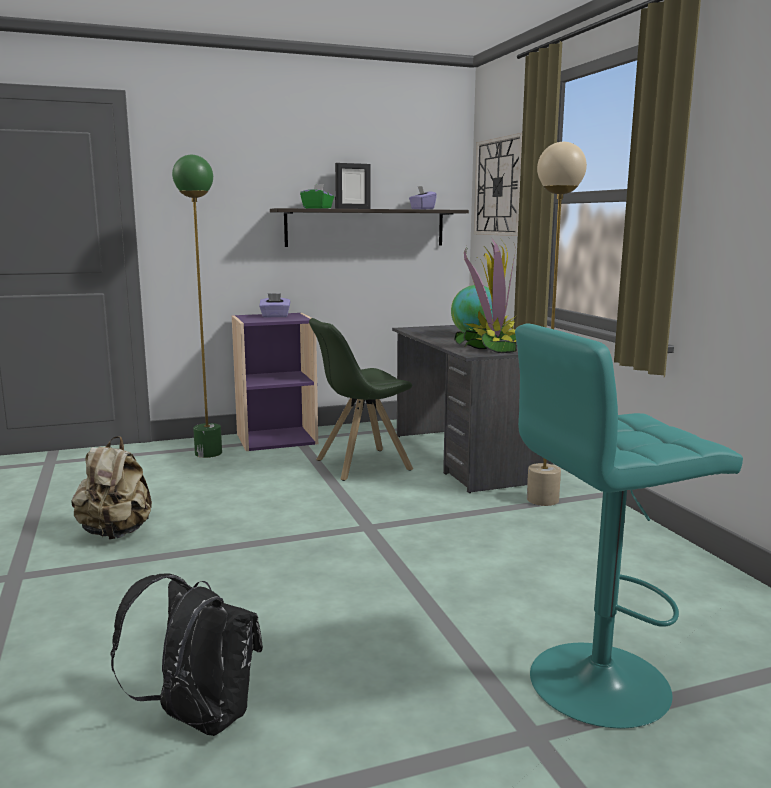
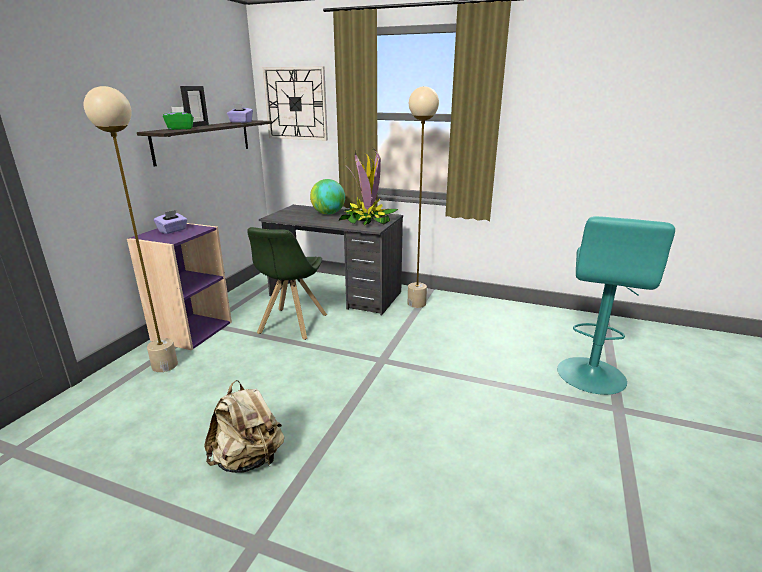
camera: 50 degrees left, 10 degrees up
(198, 719) = (546, 507): black backpack -> none
(208, 453) = (164, 365): green floor lamp -> beige floor lamp

